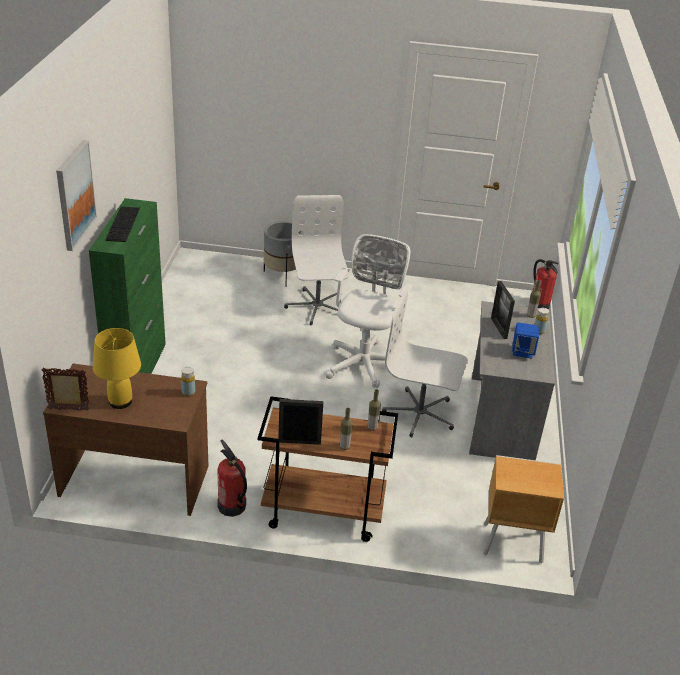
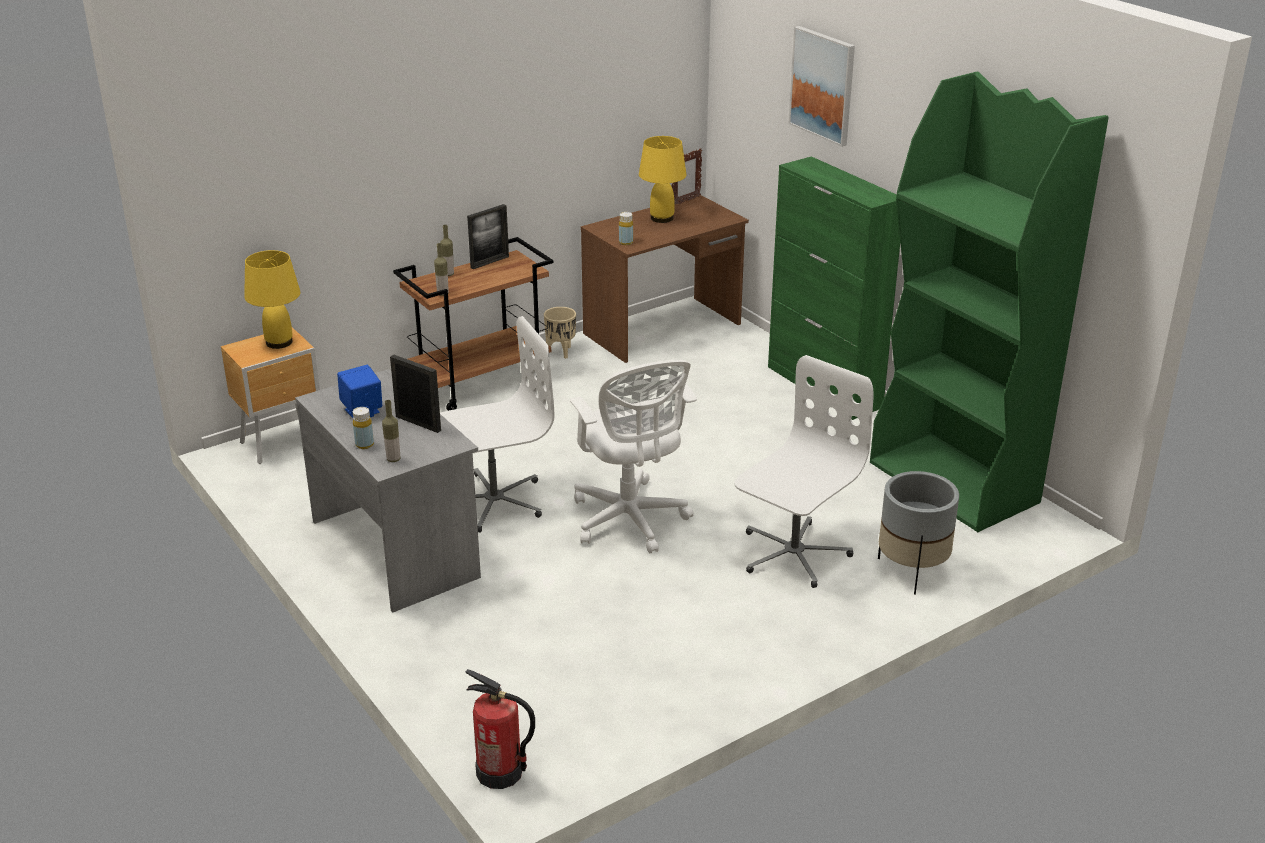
camera: 140 degrees right, 5 degrees down
(123, 224) = (842, 180): keyboard -> none
(191, 291) = (955, 483): none -> green bookcase
(232, 506) = (561, 352): fire extinguisher -> beige planter
(316, 307) = (793, 554): white office chair -> white office chair turned 90 degrees counterclockwise
(518, 475) = (278, 342): none -> yellow table lamp

